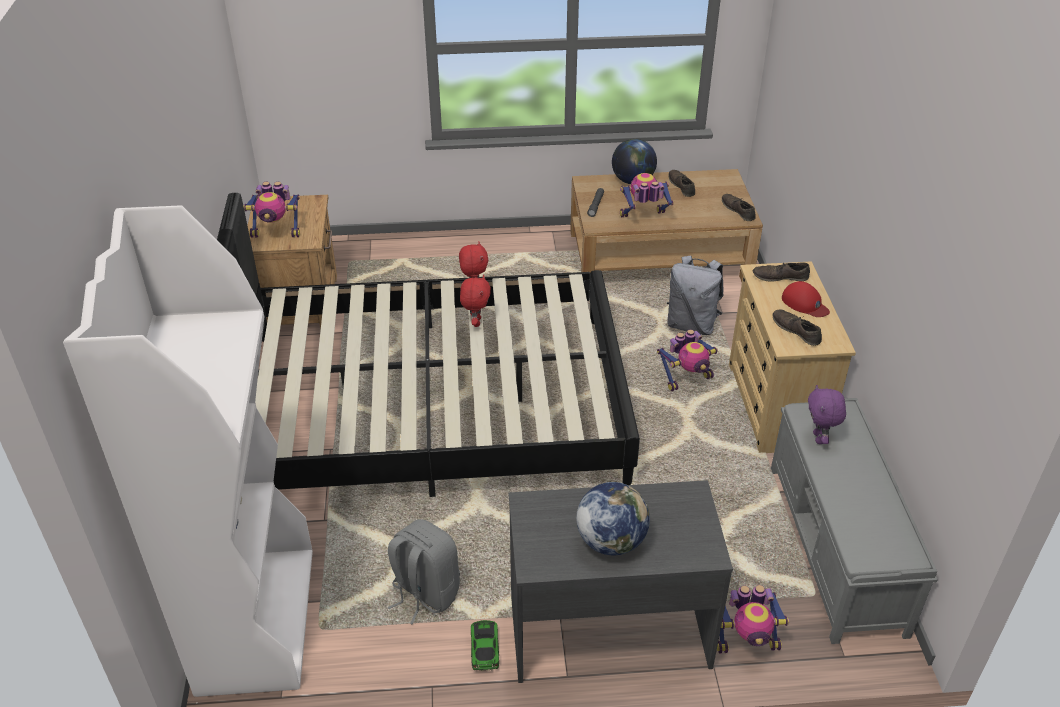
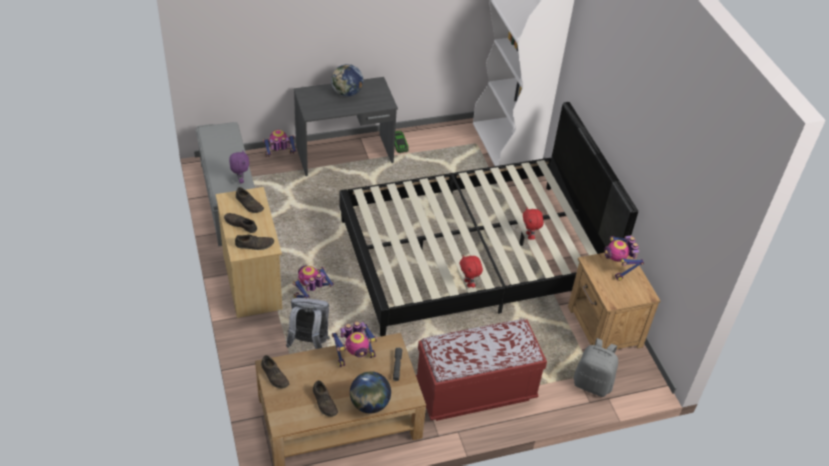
camera: 165 degrees right, 5 degrees up
(277, 232) = (617, 267): toy robot -> toy robot turned 90 degrees counterclockwise
(424, 593) = (435, 161): grey backpack -> grey backpack (592, 383)
(475, 322) = (457, 255): red plush toy -> red plush toy (529, 236)
(496, 260) = (475, 391): none -> red bench
(805, 303) = (241, 224): red cap -> brown shoe

